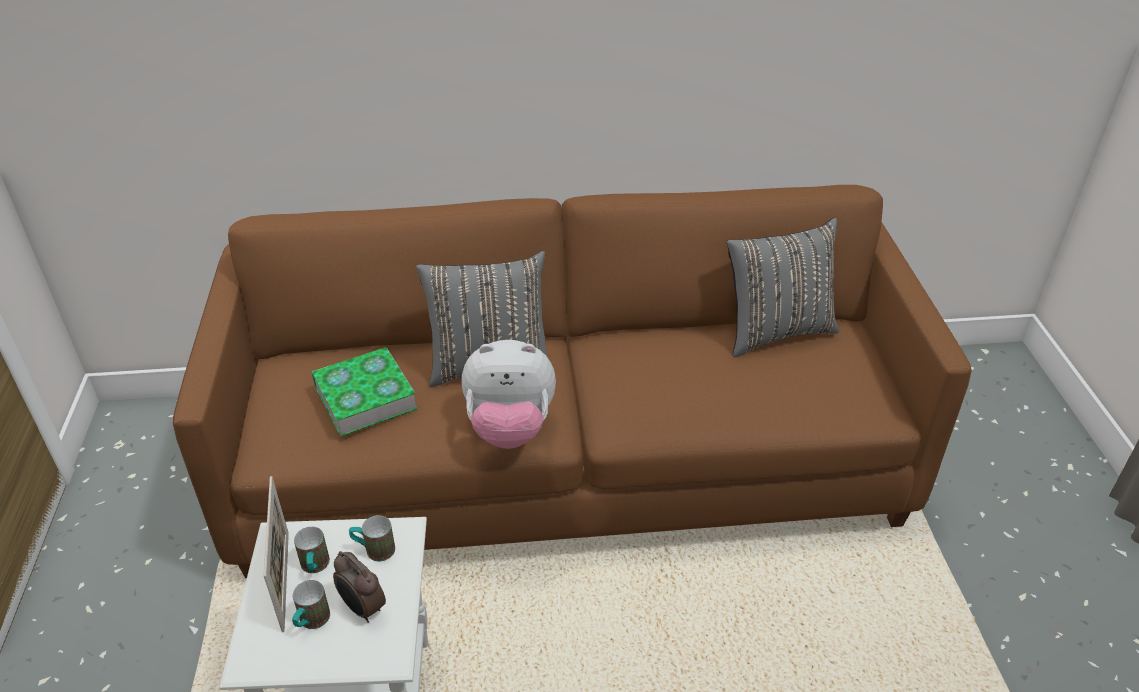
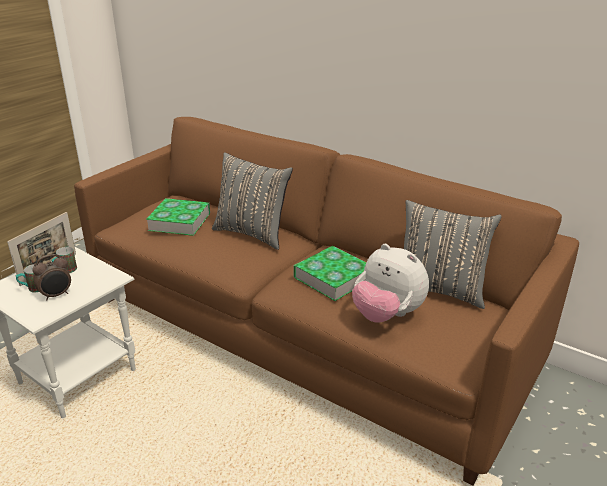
camera: 40 degrees right, 10 degrees down
(362, 608) = (56, 295): alarm clock -> alarm clock turned 120 degrees counterclockwise
(374, 550) = (94, 277): mug -> none
(510, 428) = (221, 262): plush toy -> plush toy (387, 315)
(666, 377) = (333, 278): none -> book

